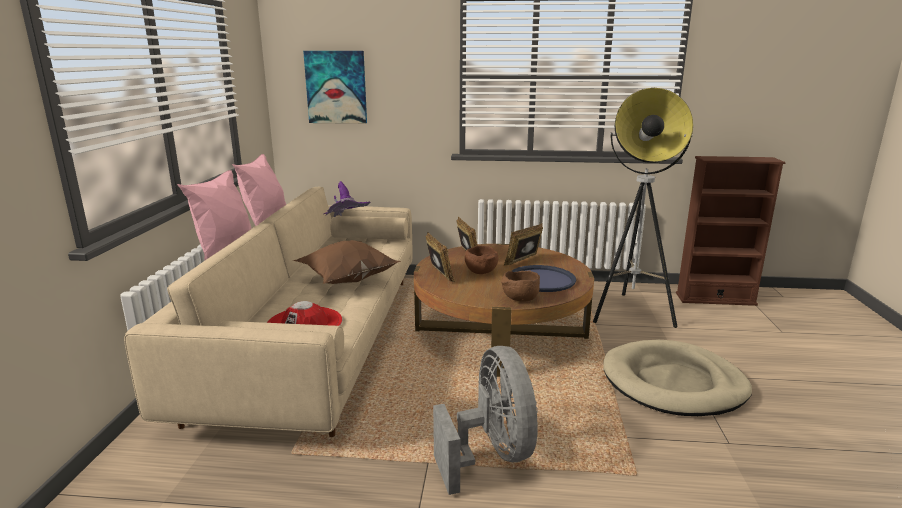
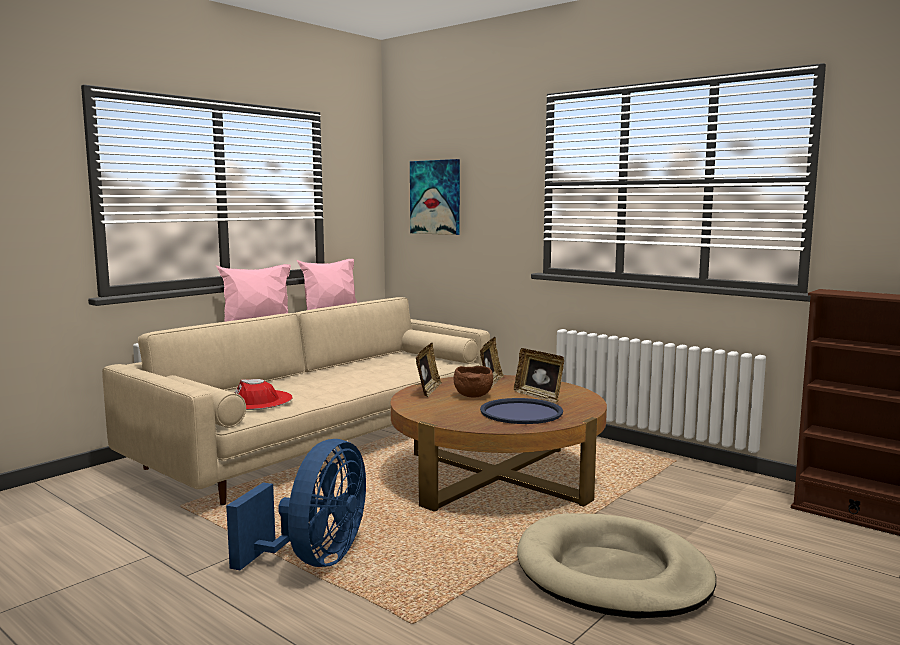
camera: 35 degrees right, 10 degrees down
(346, 223) = (406, 335): purple hat -> none
(346, 280) = (349, 382): brown pillow -> none
(491, 454) = (314, 559): grey fan -> blue fan
(520, 299) = (459, 421): brown bowl -> none
(524, 262) = (539, 396): picture frame -> picture frame turned 120 degrees counterclockwise
(630, 313) = (688, 499): floor lamp -> none

